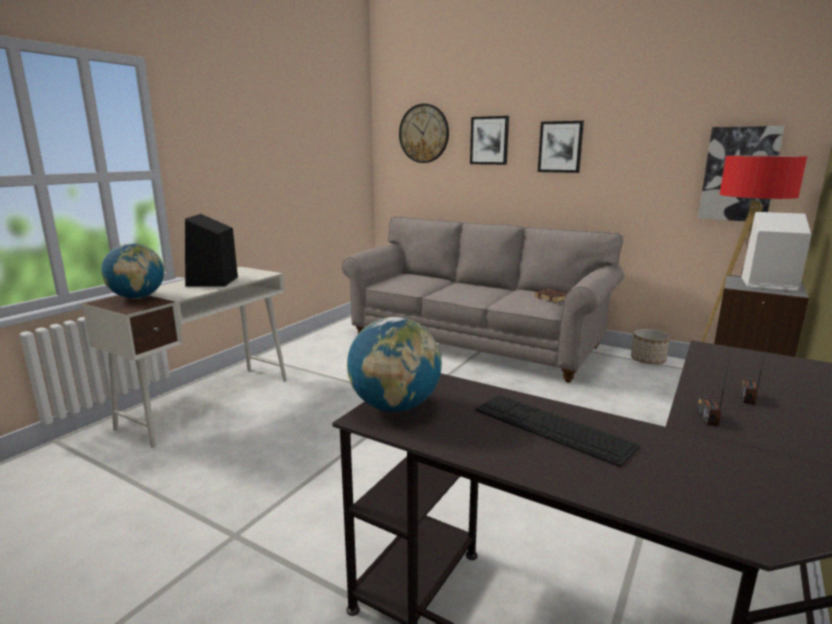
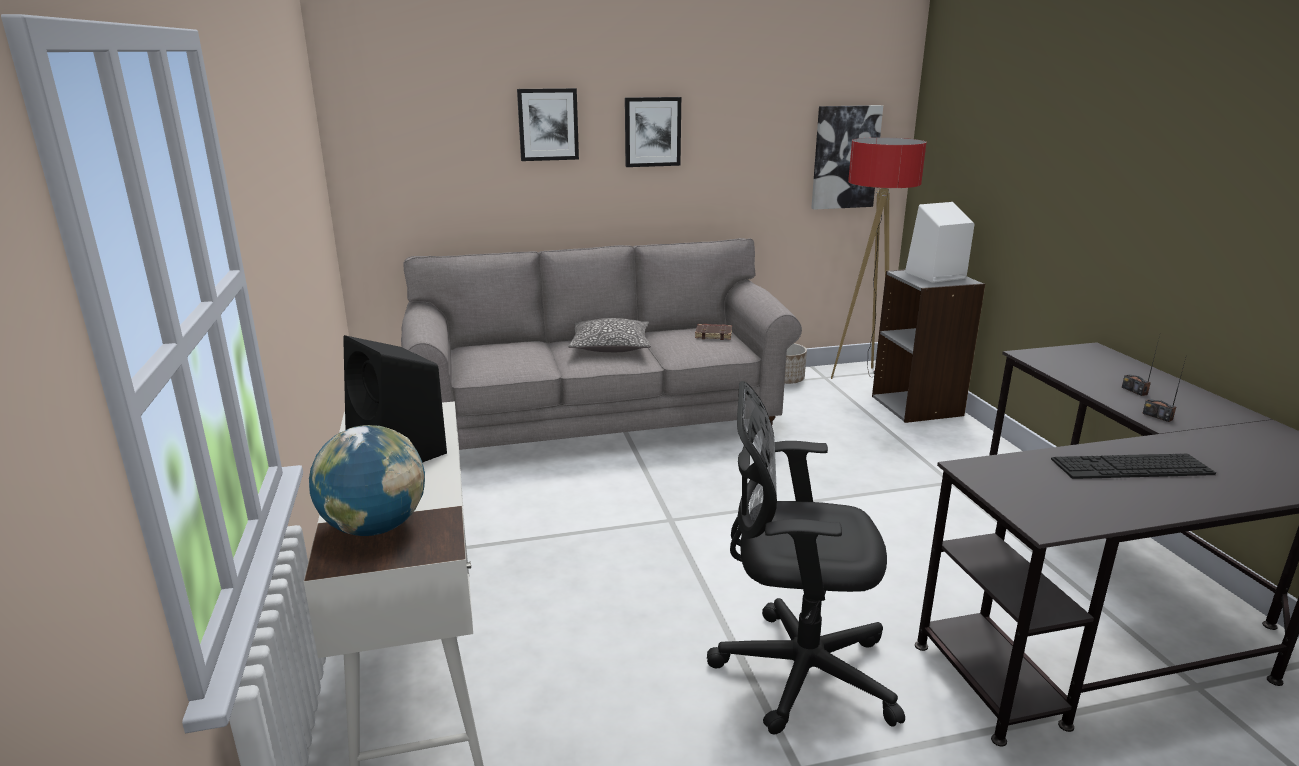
camera: 45 degrees left, 5 degrees up
(326, 497) = (795, 671): none -> black office chair
(395, 407) = (1031, 505): globe -> none
(424, 133) = (430, 114): wall clock -> none
(478, 290) = (610, 346): none -> pillow

